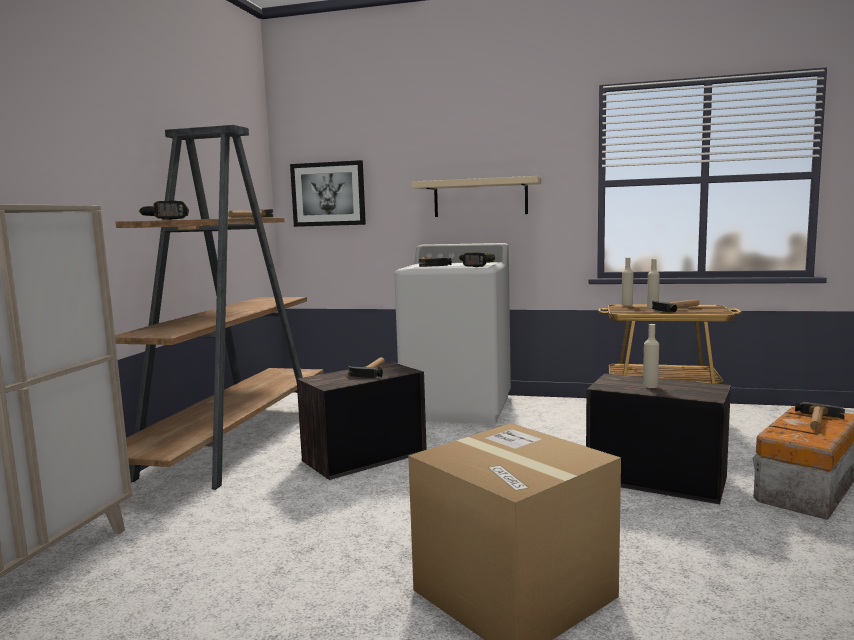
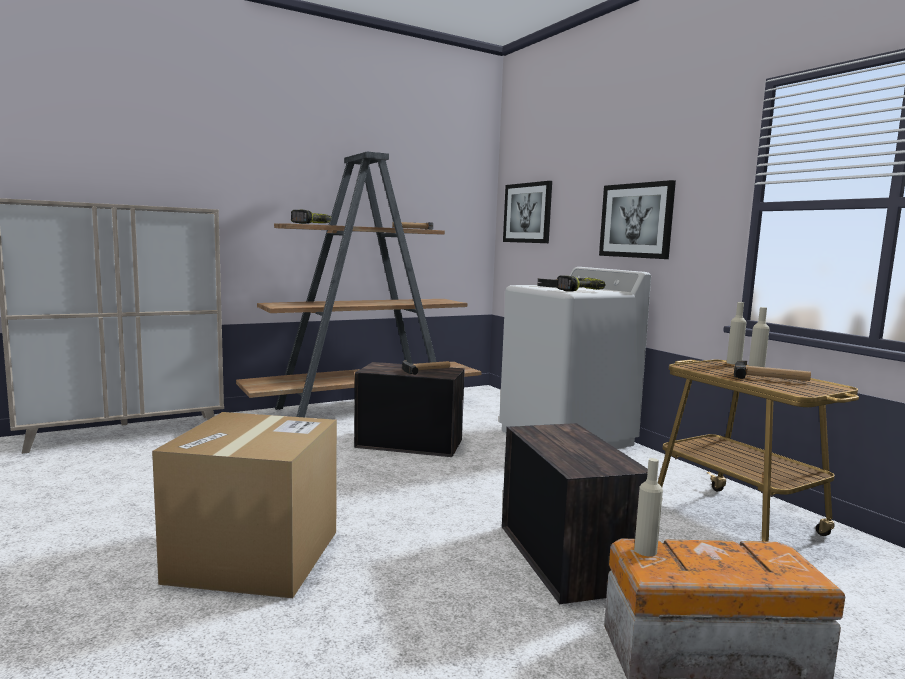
camera: 45 degrees right, 0 degrees up
(480, 198) = (636, 220): beige shelf -> picture
(650, 386) = (568, 444): beige bottle -> beige bottle (645, 550)
(817, 422) = (737, 563): hammer -> none

